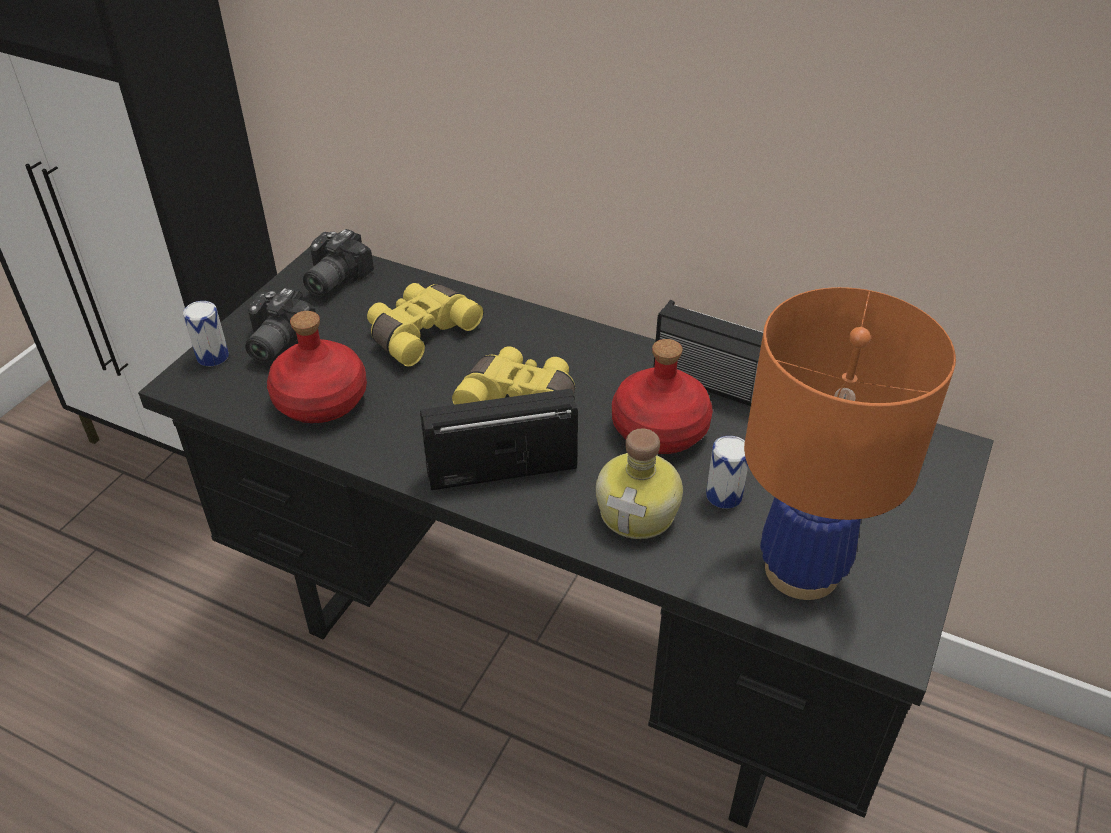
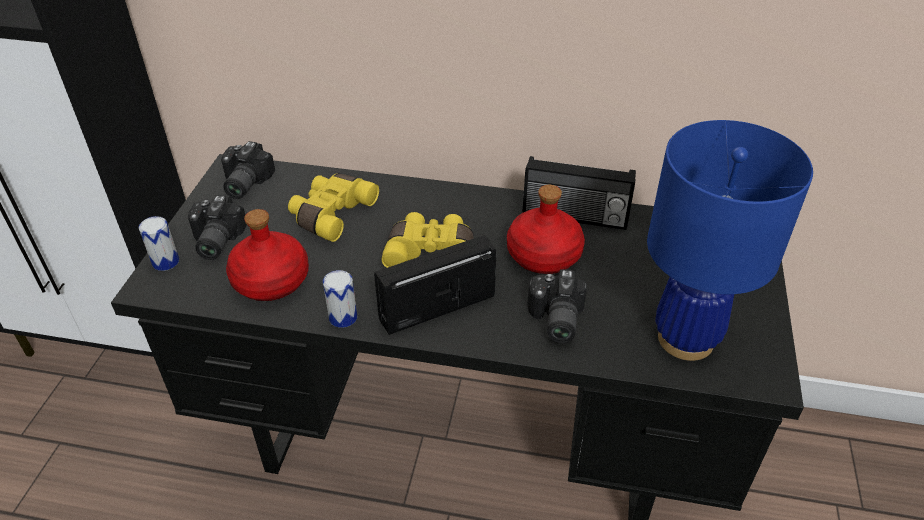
camera: 15 degrees left, 0 degrees up
(640, 512) = (554, 320): bottle -> camera
(724, 495) = (609, 295): can -> can (343, 317)
(801, 571) = (686, 339): orange table lamp -> blue table lamp

